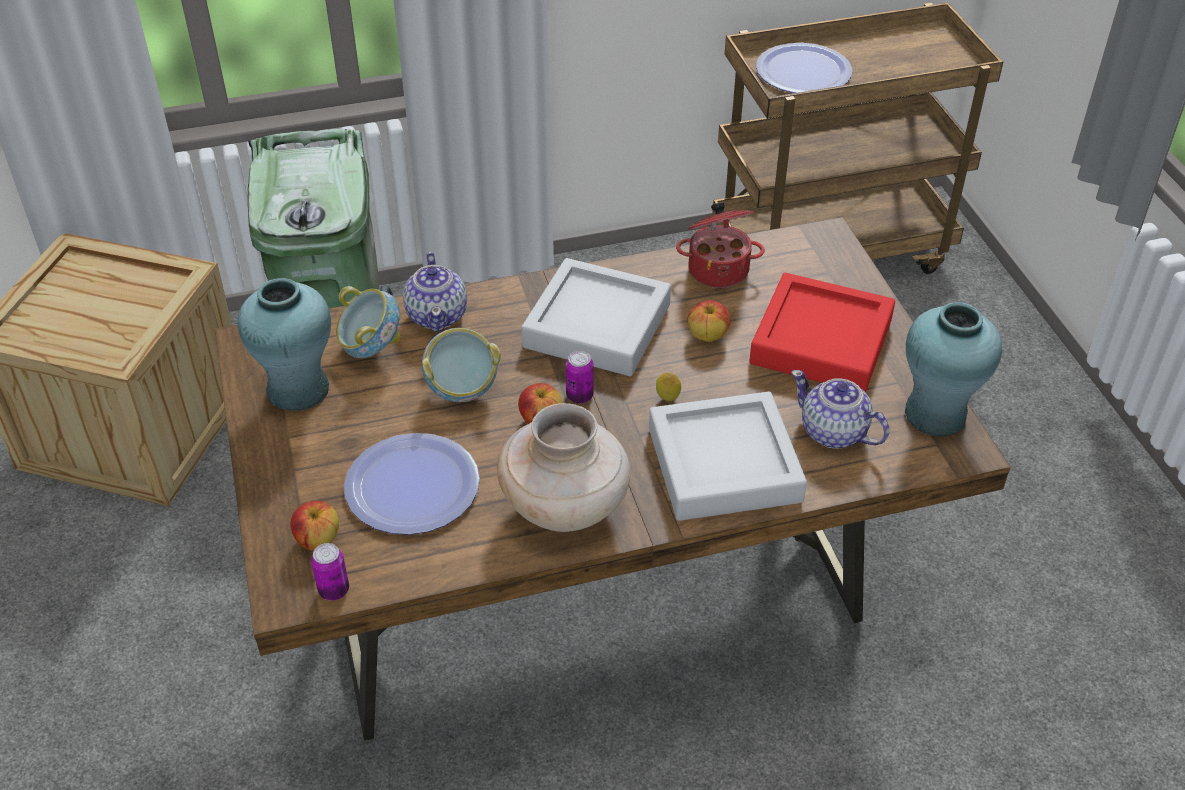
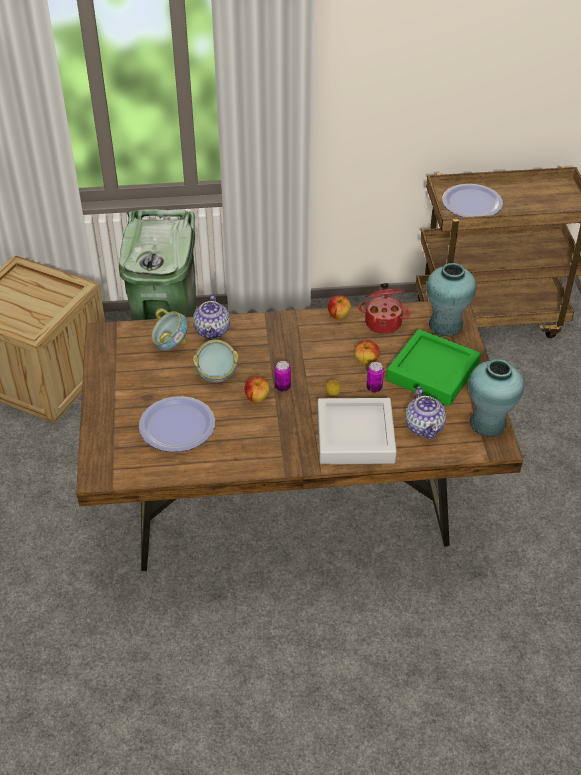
camera: 10 degrees right, 0 degrees up
(297, 389) = (125, 364): turquoise vase -> turquoise vase (445, 325)
(317, 540) = (119, 448): apple -> apple (338, 315)
(334, 590) = (123, 476): can -> can (374, 388)
(565, 507) = (259, 448): beige vase -> none
(597, 326) = (303, 347): grey tray -> none
(821, 342) = (432, 373): red tray -> green tray
(834, 433) = (424, 426): teapot -> teapot turned 150 degrees counterclockwise

